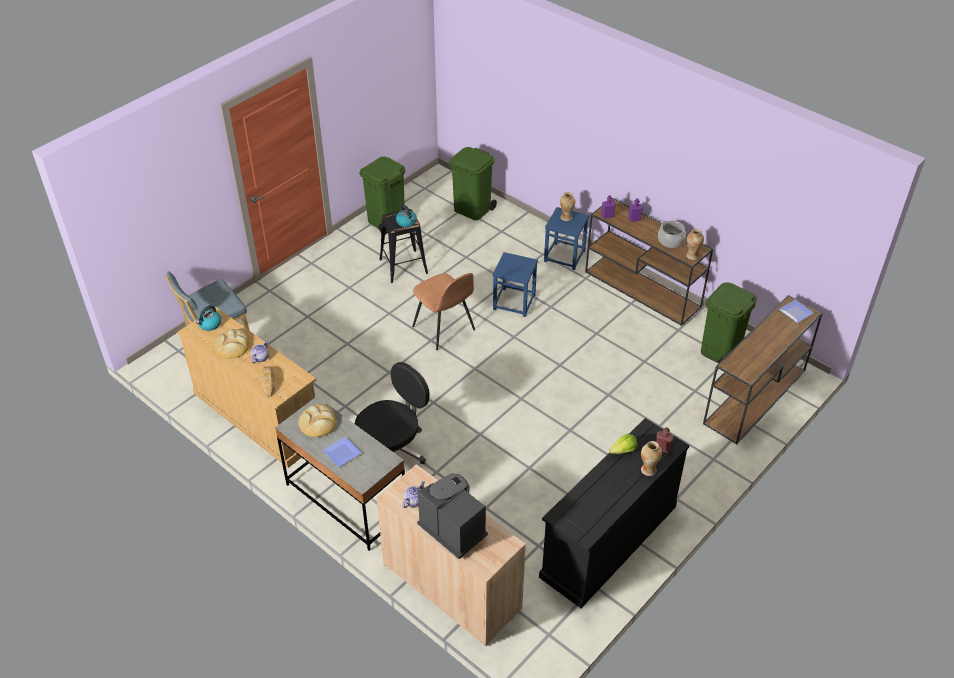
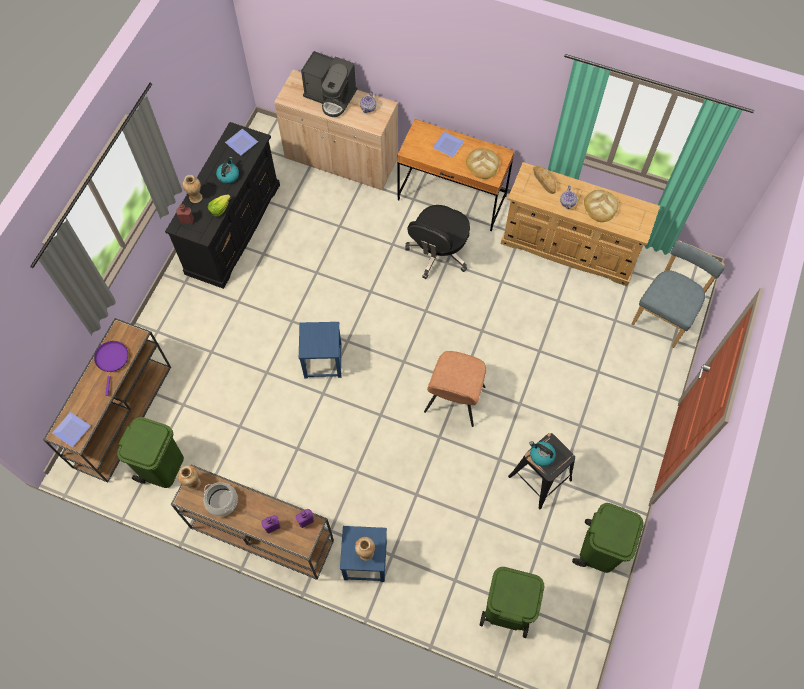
camera: 160 degrees right, 20 degrees up
(210, 324) = (637, 222): kettle -> kettle (228, 175)
(346, 500) = (452, 198): grey desk -> brown desk
(444, 329) = (454, 401): brown chair -> brown chair turned 105 degrees counterclockwise
(514, 302) = (397, 464): blue stool -> blue stool (323, 361)
(581, 518) = (240, 143): none -> plate
(756, 352) = (112, 360): none -> purple frying pan

